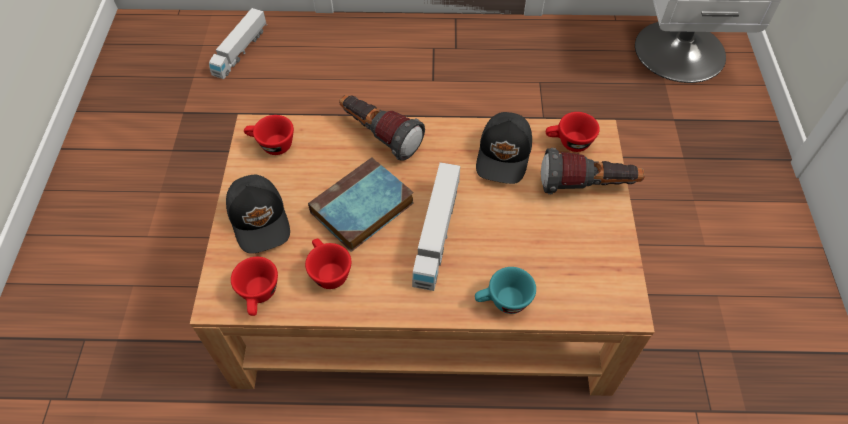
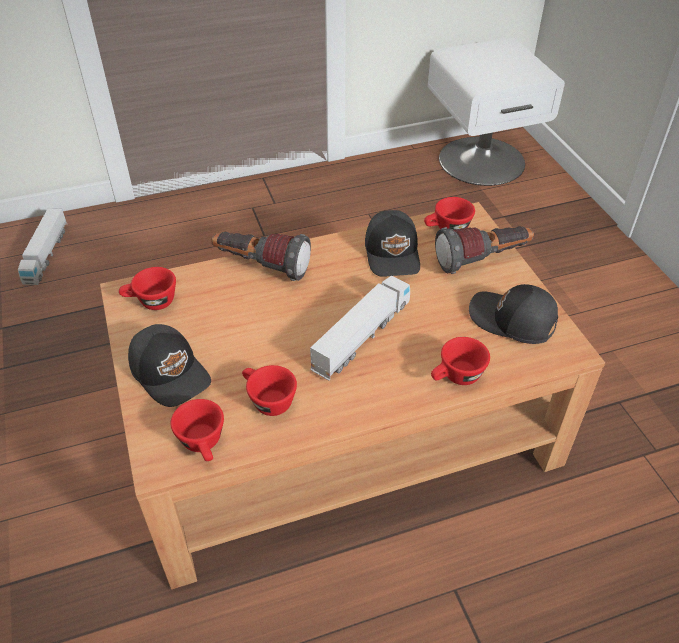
camera: 20 degrees left, 10 degrees down
(361, 209) = (275, 335): book -> none
(436, 233) = (362, 336): toy truck -> toy truck turned 135 degrees counterclockwise
(503, 302) = (456, 377): turquoise cup -> red cup
(584, 260) = (512, 321): none -> black cap

